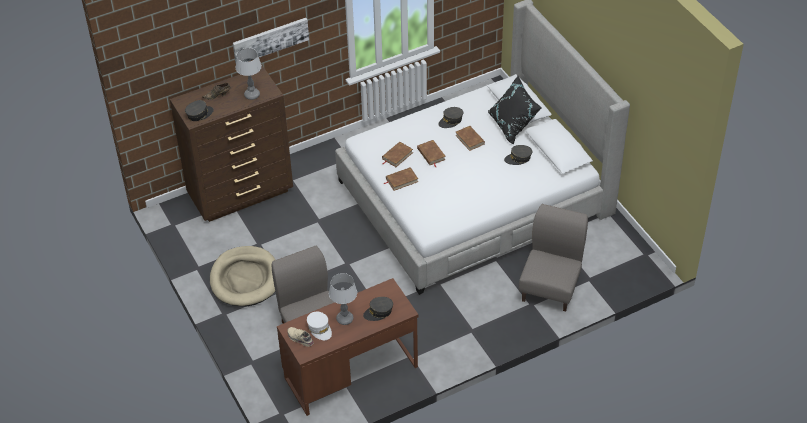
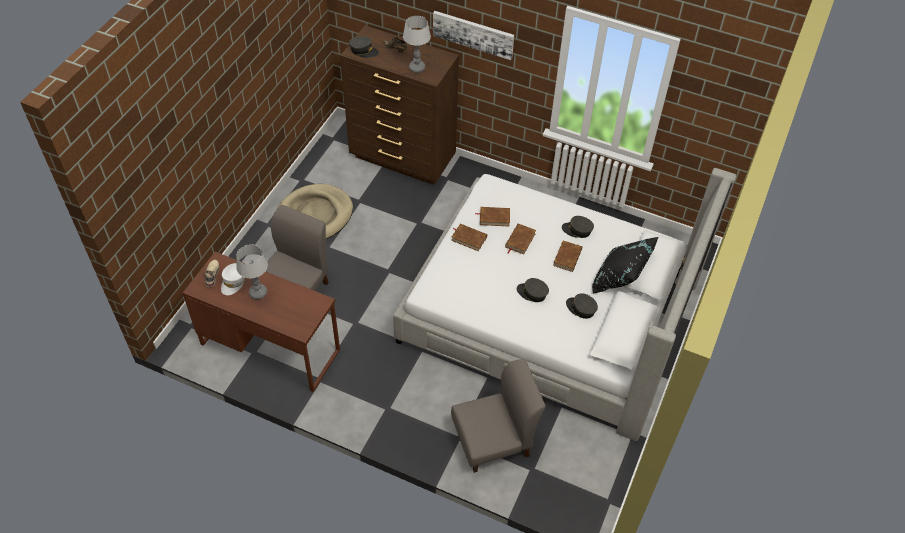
camera: 50 degrees right, 5 degrees up
(378, 312) = (284, 312): grey cap -> grey cap (532, 293)

